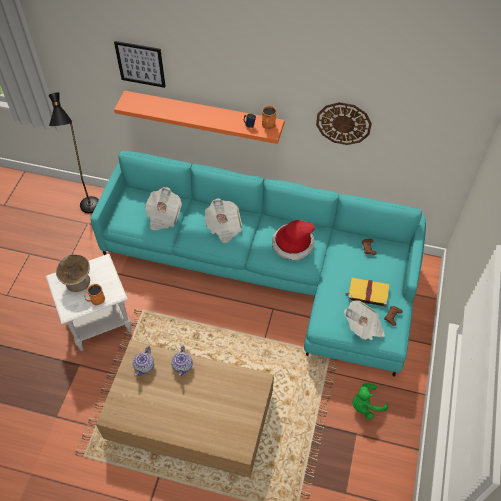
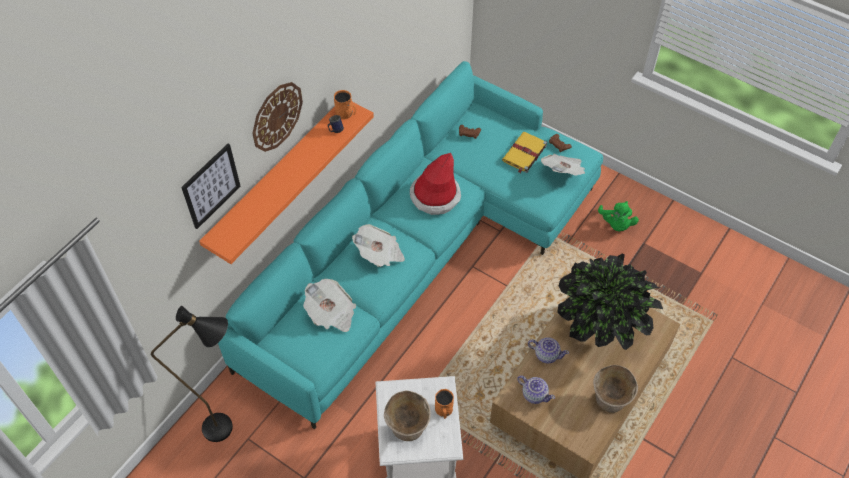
camera: 70 degrees left, 0 degrees up
(157, 423) = (610, 398): none -> beige bowl
(226, 400) = (602, 324): none -> potted plant
(343, 123) = (386, 45): wall clock -> wall clock (276, 116)

